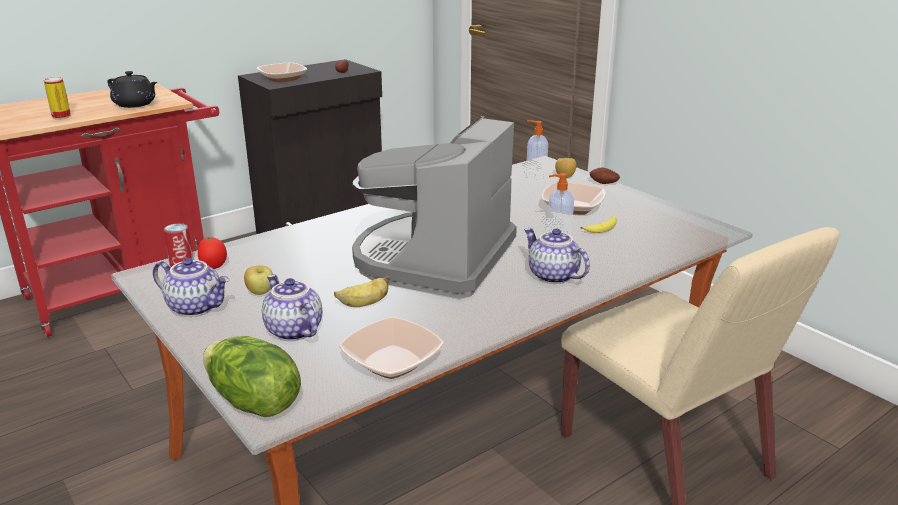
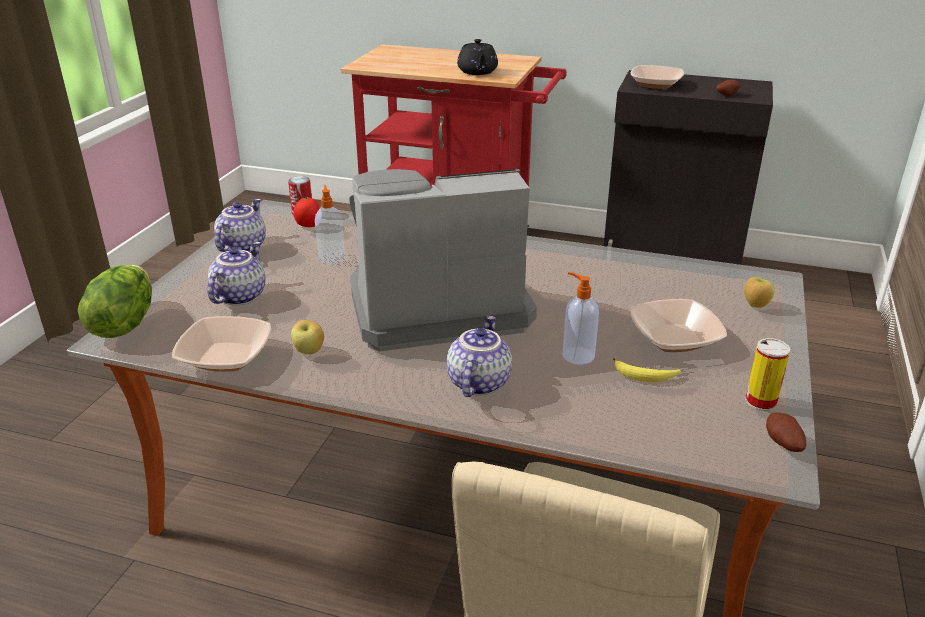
camera: 55 degrees right, 5 degrees up
(61, 116) = (413, 67): can -> can (760, 401)
(196, 307) = (242, 247): teapot -> teapot turned 150 degrees counterclockwise
(261, 293) = (287, 259): apple -> apple (309, 351)
(364, 304) = (311, 307): banana -> none
(535, 176) = (725, 287): soap dispenser -> soap dispenser (331, 257)
(603, 184) = (781, 336): potato -> potato (782, 444)

